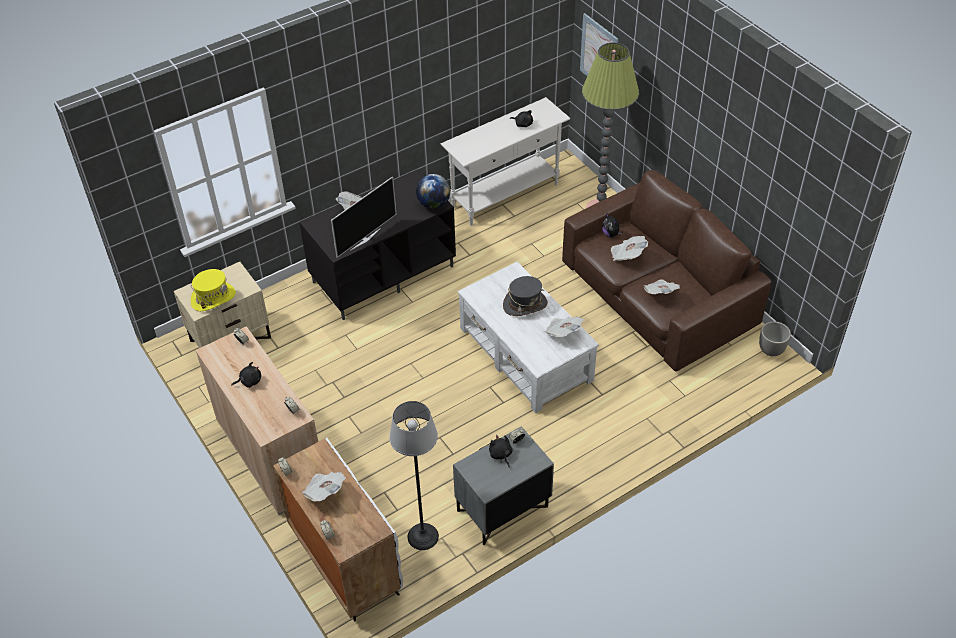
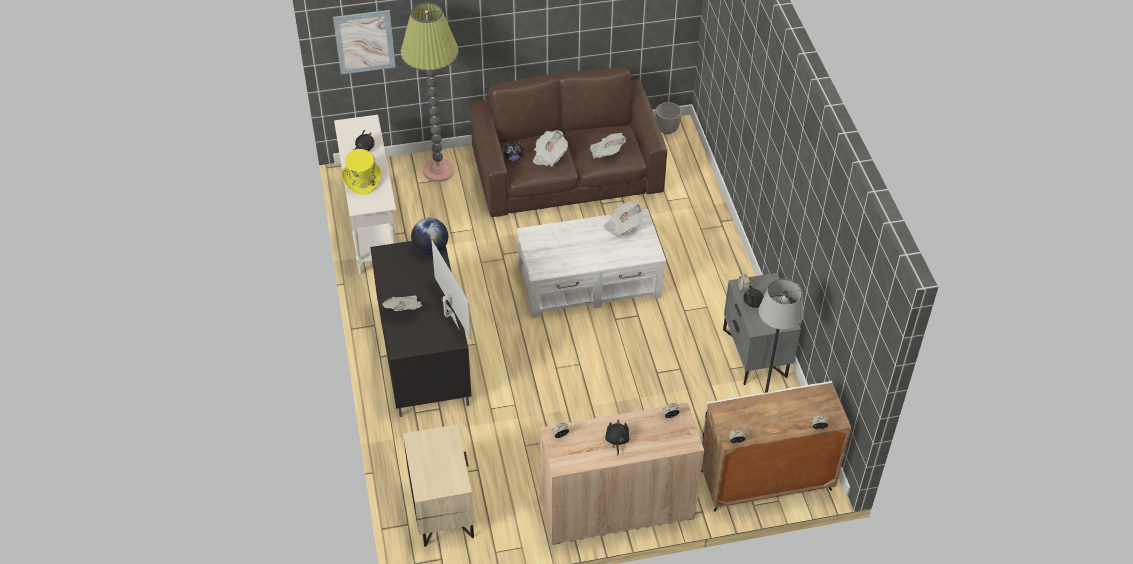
camera: 70 degrees left, 0 degrees up
(213, 298) = (446, 468): yellow hat -> yellow hat (361, 179)
(325, 491) = (770, 418): newspaper -> none
(525, 304) = (575, 240): grey hat -> none

